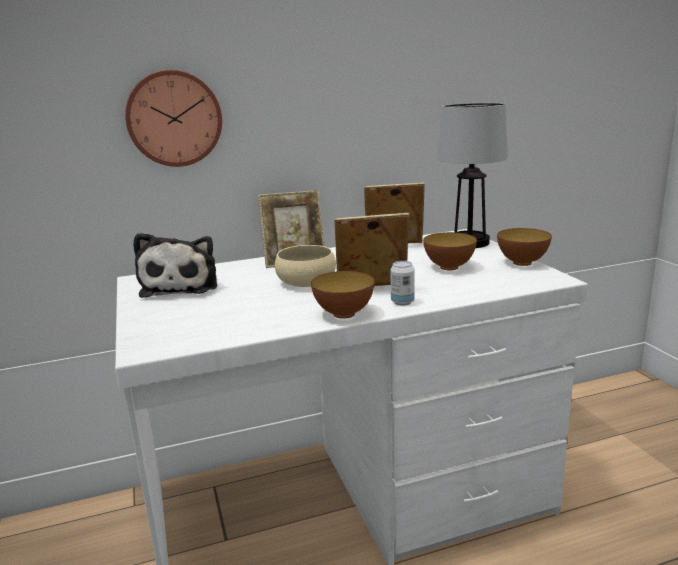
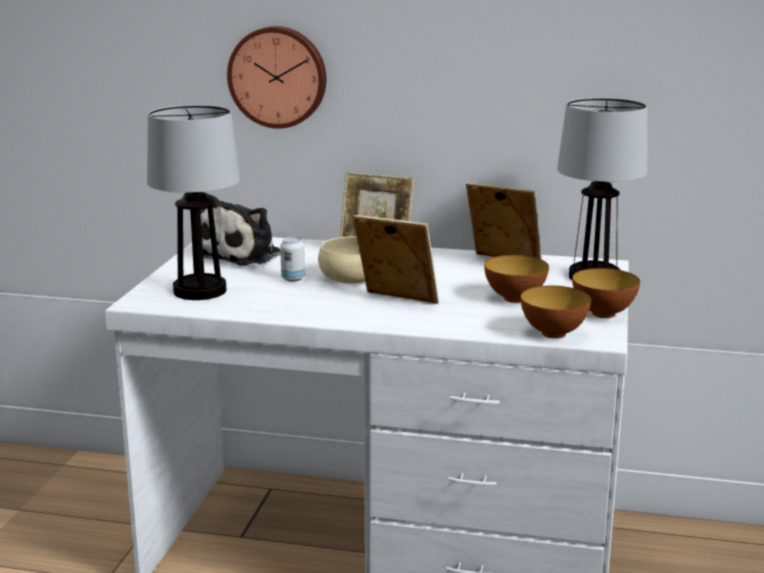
camera: 30 degrees right, 0 degrees up
(191, 324) = (201, 291): none -> table lamp
(344, 314) = (332, 316): bowl -> bowl (553, 333)
(402, 302) = (402, 320): can -> can (293, 279)

